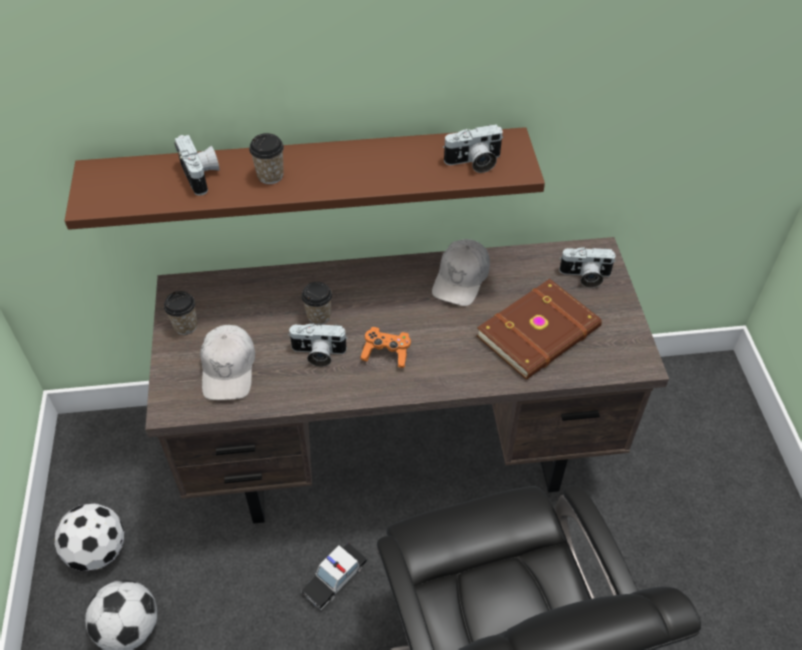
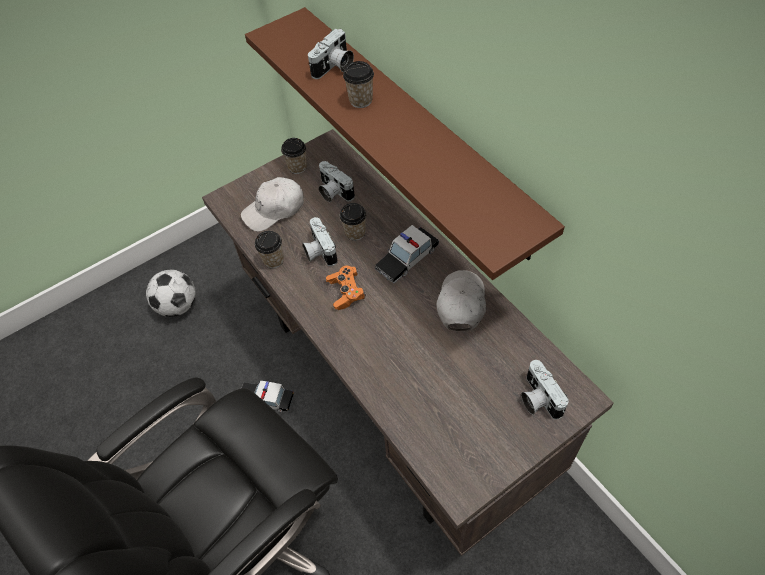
camera: 65 degrees right, 5 degrees up
(99, 551) = (219, 259): football -> none
(298, 396) = (273, 260): none -> cup
(382, 292) = (407, 259): none -> toy car
(461, 279) = (461, 304): white cap -> white cap turned 105 degrees clockwise
(474, 162) = (478, 210): camera -> camera (333, 192)
(540, 333) = (440, 390): brown book -> none

